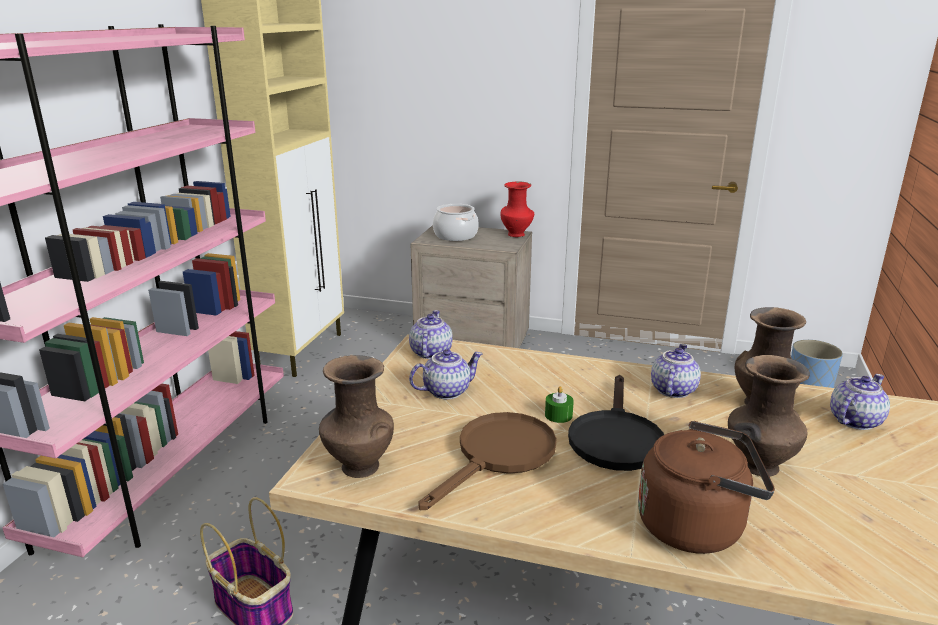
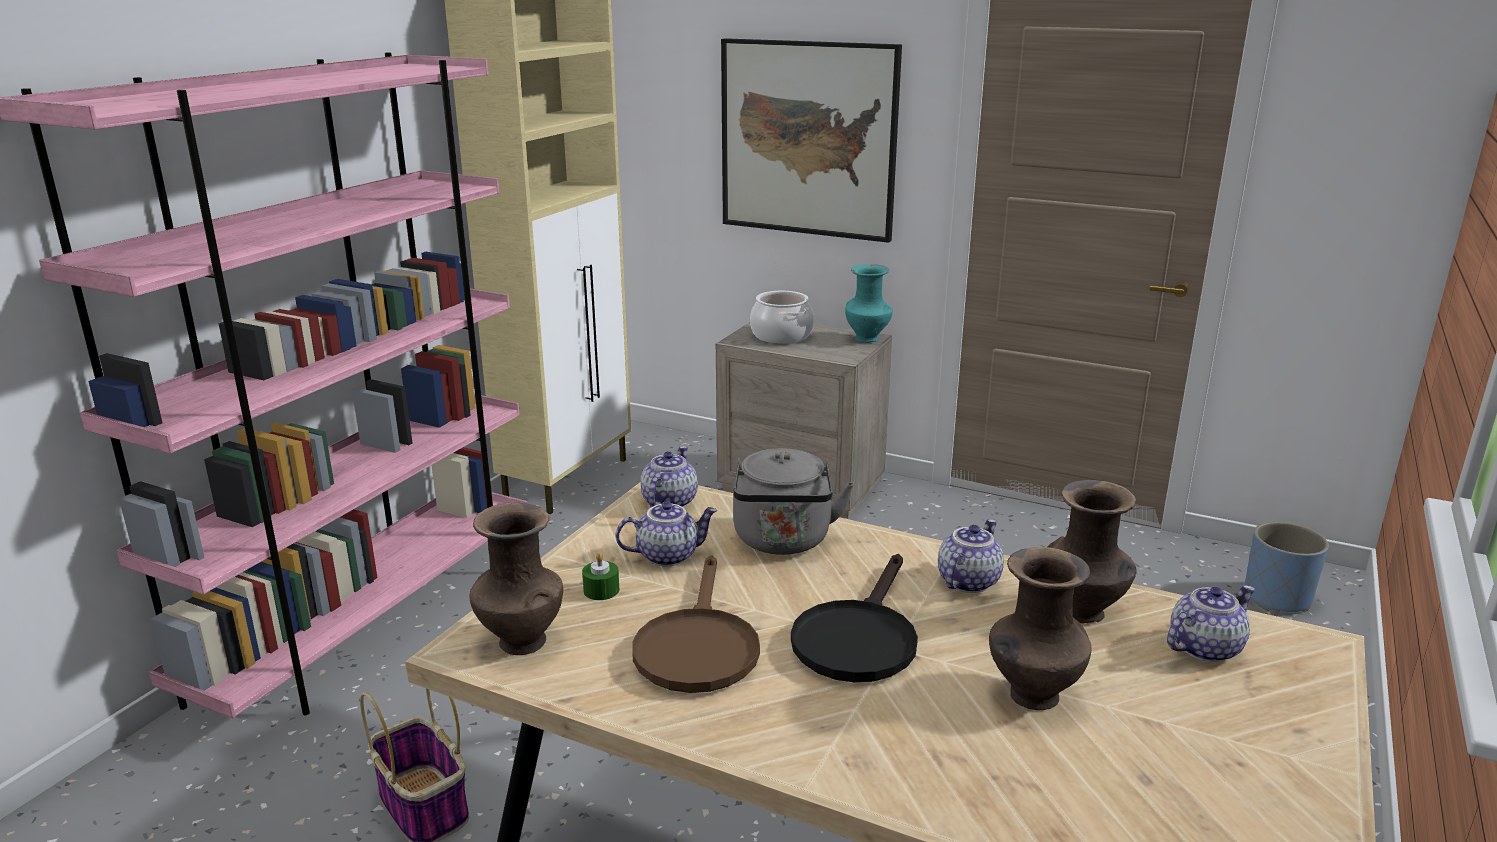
camera: 10 degrees right, 0 degrees up
(465, 94) = (808, 139): none -> picture
(499, 456) = (697, 646): brown frying pan -> brown frying pan turned 135 degrees clockwise
(517, 235) = (868, 339): red vase -> turquoise vase
(528, 374) = (783, 541): none -> grey kettle
(558, 415) = (797, 601): green candle -> green candle (601, 590)
(696, 526) = (908, 762): brown kettle -> none

